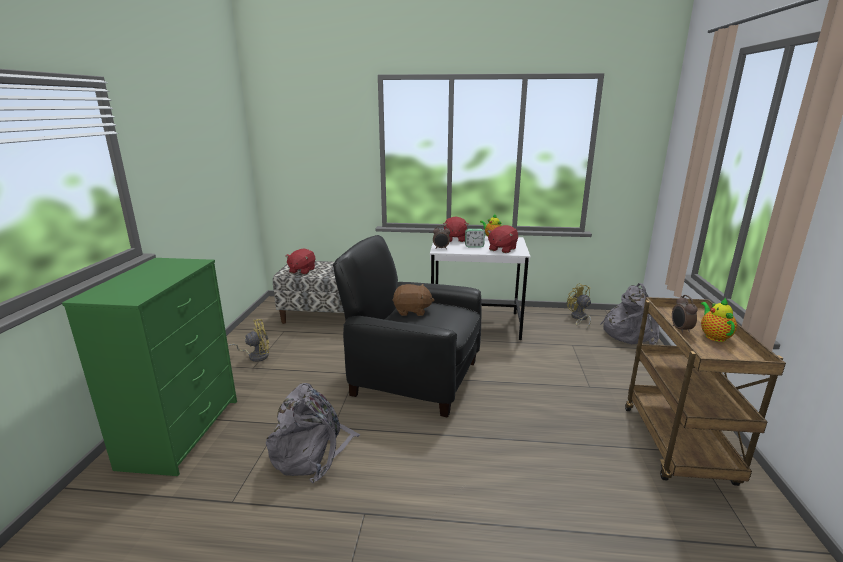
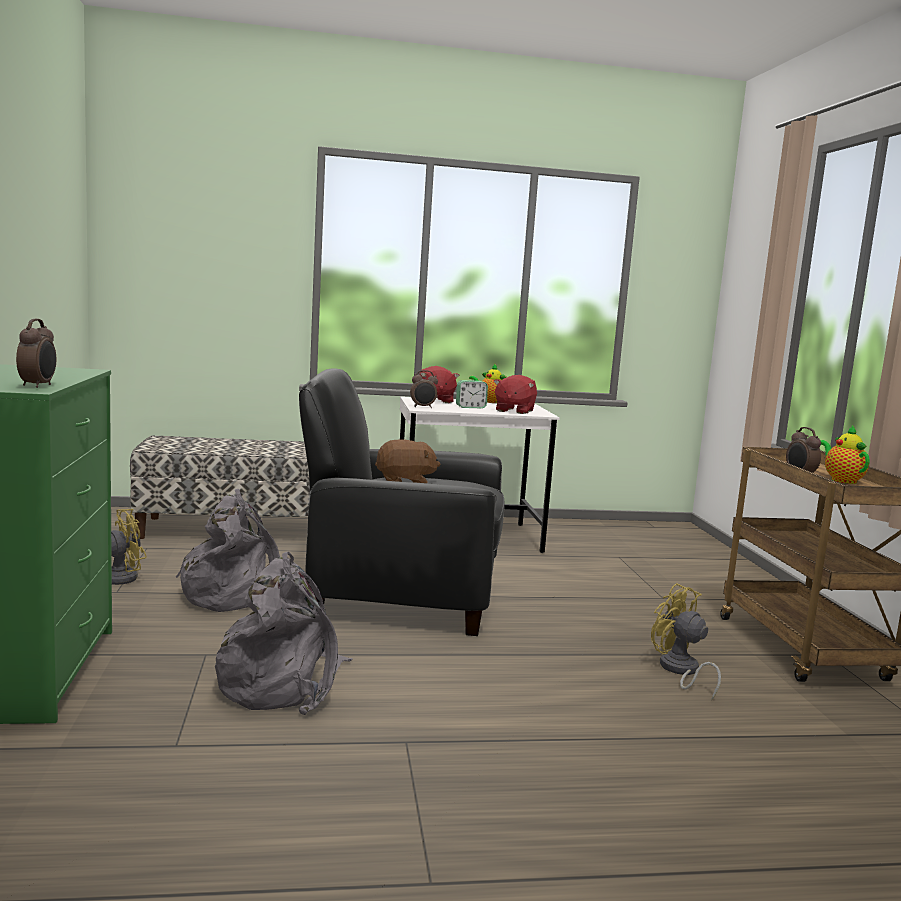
camera: 15 degrees left, 10 degrees down
(143, 293) = (38, 386): none -> alarm clock
(302, 271) = (179, 446): red plush toy -> none
(579, 318) = (614, 530): yellow fan -> yellow fan (680, 671)
(628, 333) = (689, 544): grey backpack -> grey backpack (233, 594)

